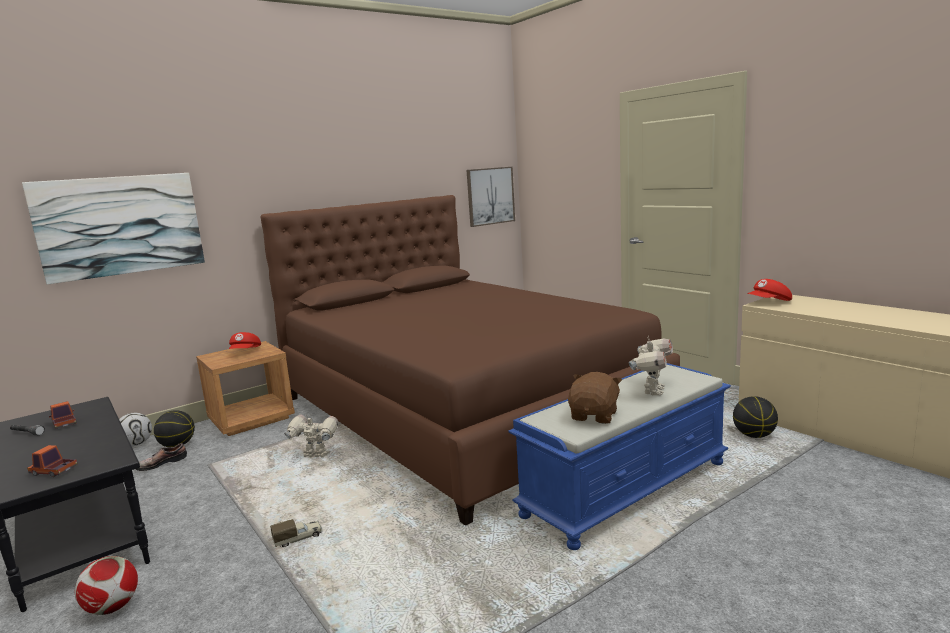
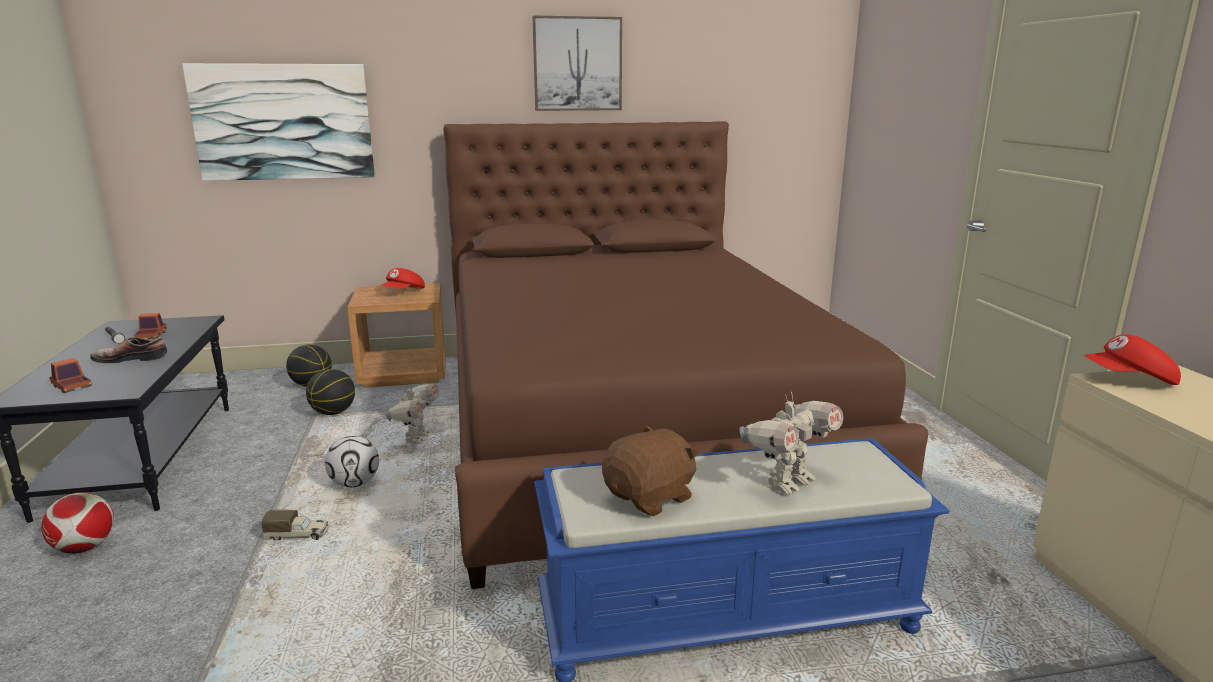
camera: 25 degrees right, 5 degrees up
(136, 444) = (282, 372): football -> football (355, 483)
(161, 463) = (279, 400): shoe -> shoe (132, 358)
(315, 456) = (416, 438): toy robot -> toy robot turned 60 degrees clockwise
(490, 196) = (795, 128): picture -> picture (577, 64)
(754, 435) = (1025, 603): basketball -> basketball (333, 412)

